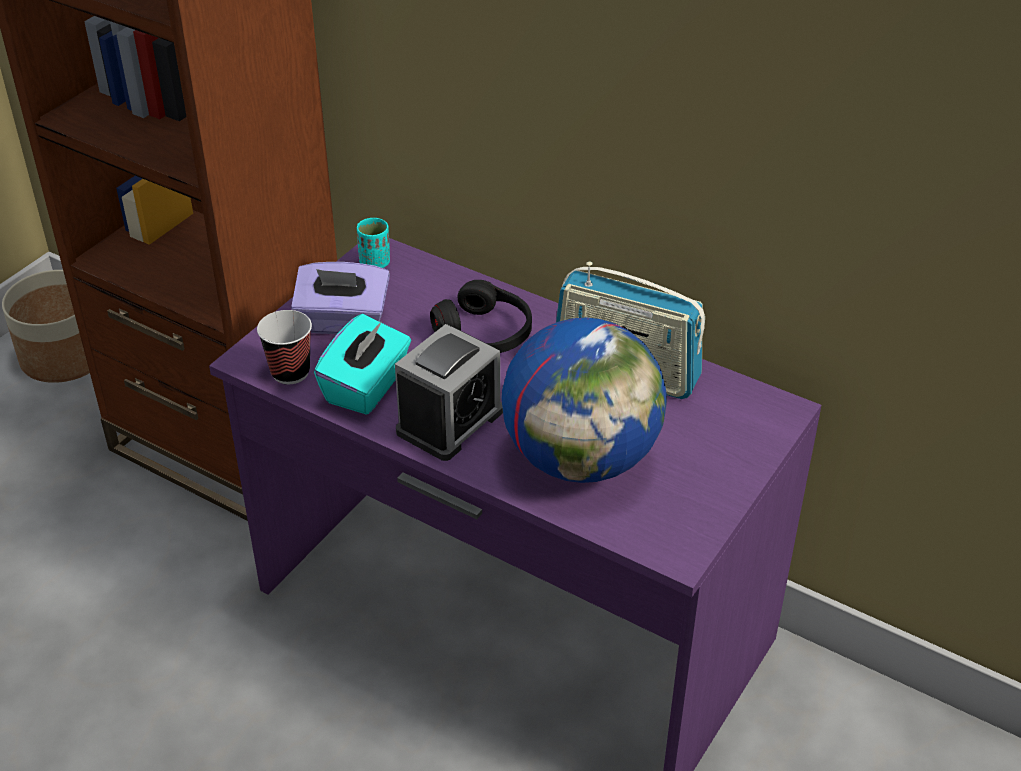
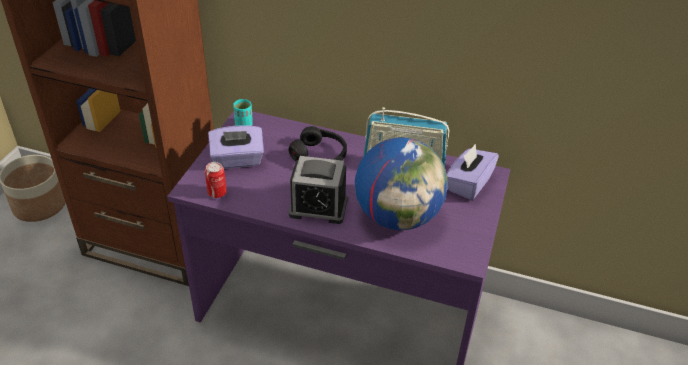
camera: 15 degrees left, 0 degrees up
(290, 372) = (217, 193): cup -> can
(367, 387) = (264, 195): turquoise tissue box -> none
(450, 422) = (318, 207): alarm clock -> alarm clock turned 75 degrees clockwise
(731, 421) = (468, 184): none -> purple tissue box

